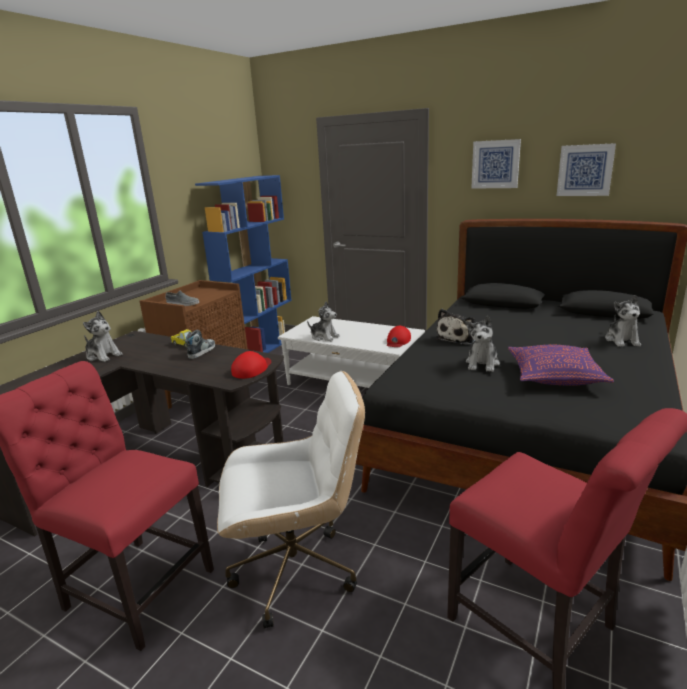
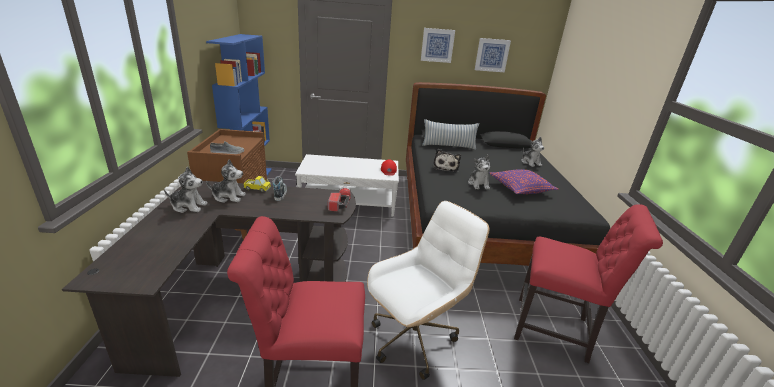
camera: 30 degrees left, 5 degrees up
(252, 369) = (340, 204): red cap -> flashlight
(324, 337) = (333, 171): plush toy -> plush toy (228, 197)
(497, 311) = (448, 146): none -> pillow

